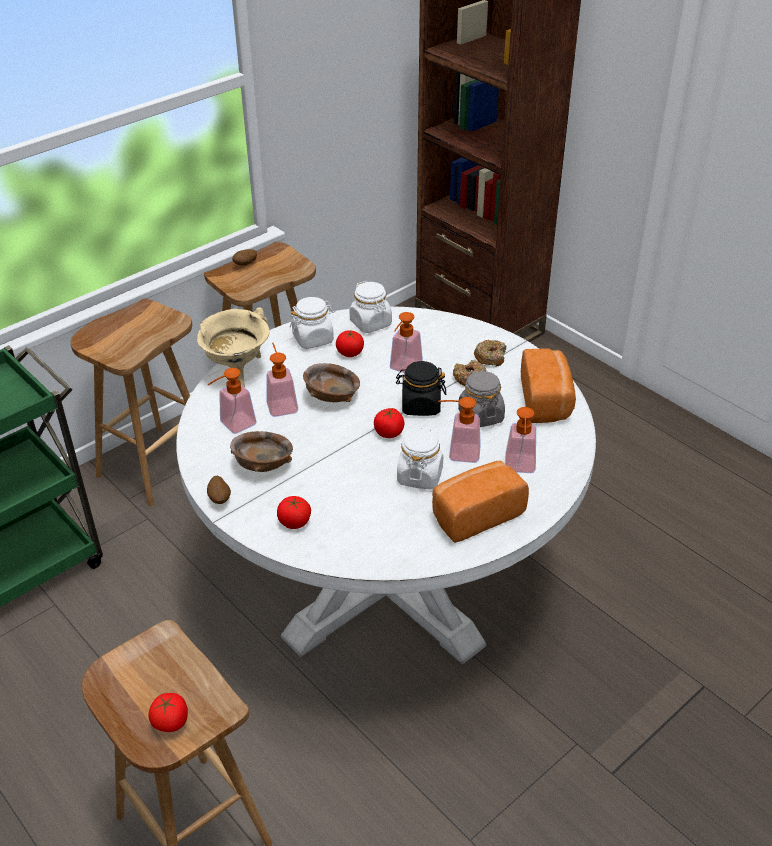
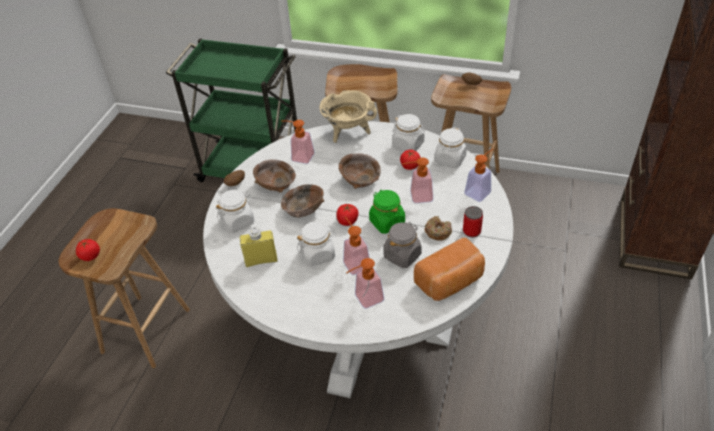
camera: 60 degrees right, 5 degrees up
(281, 404) = (334, 164): soap dispenser -> soap dispenser (480, 191)
(294, 522) = (238, 221): tomato -> white jar
(334, 458) = (304, 209): none -> brown bowl
(384, 526) = (261, 260): none -> yellow bottle
(420, 405) = (387, 222): black jar -> green jar
(475, 514) = (302, 297): bread -> none
(490, 357) = (471, 231): donut -> can

